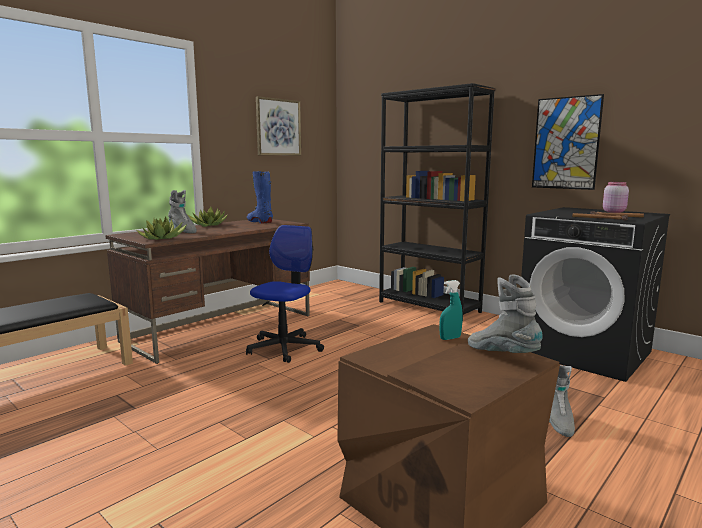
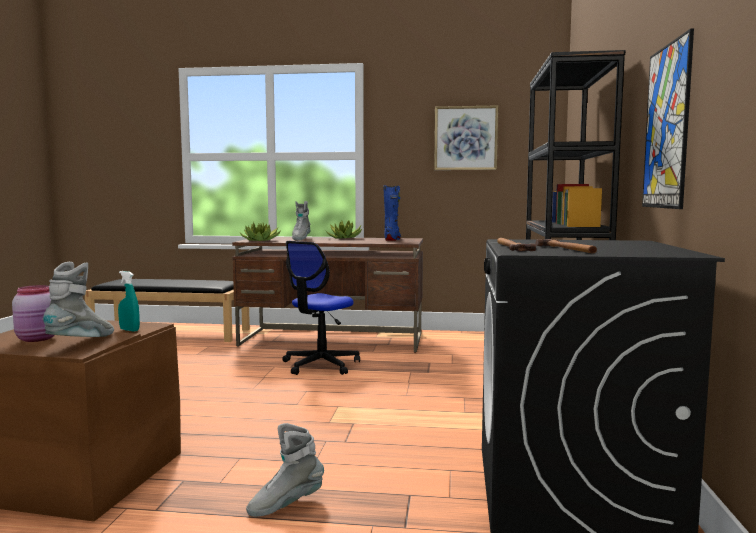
camera: 55 degrees right, 5 degrees down
(284, 348) = (320, 365): office chair -> office chair turned 135 degrees clockwise
(614, 211) = (647, 248): pink jar -> pink jar (38, 339)

